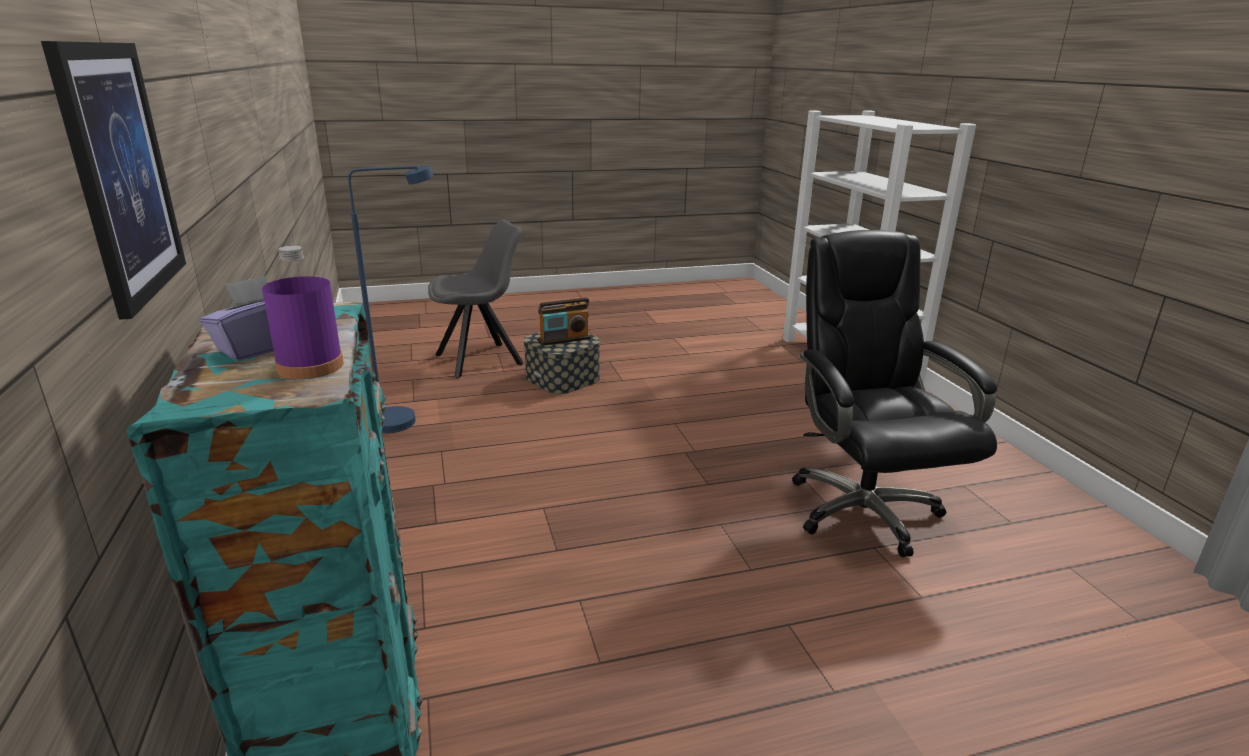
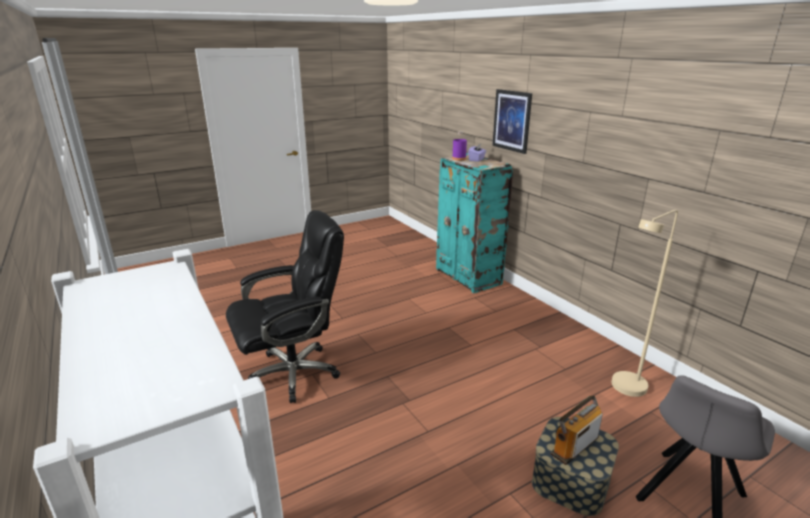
camera: 165 degrees right, 0 degrees up
(406, 419) = (625, 390): blue floor lamp -> beige floor lamp
(865, 512) = (291, 374): black office chair -> black office chair turned 90 degrees counterclockwise

